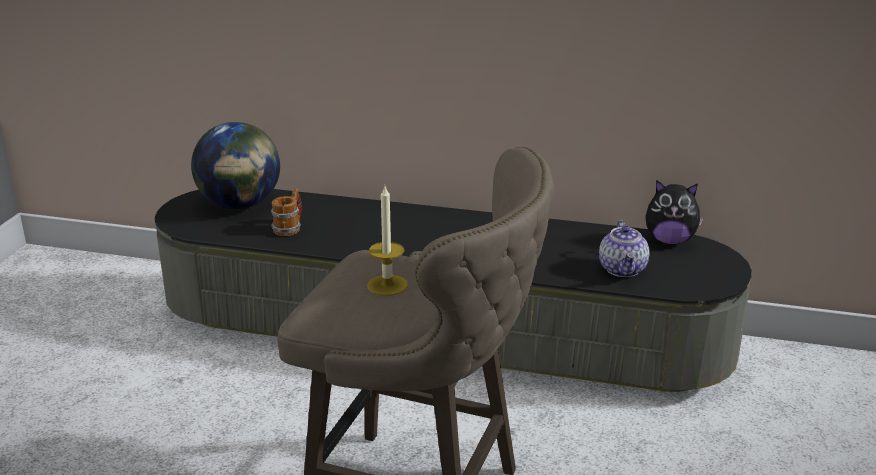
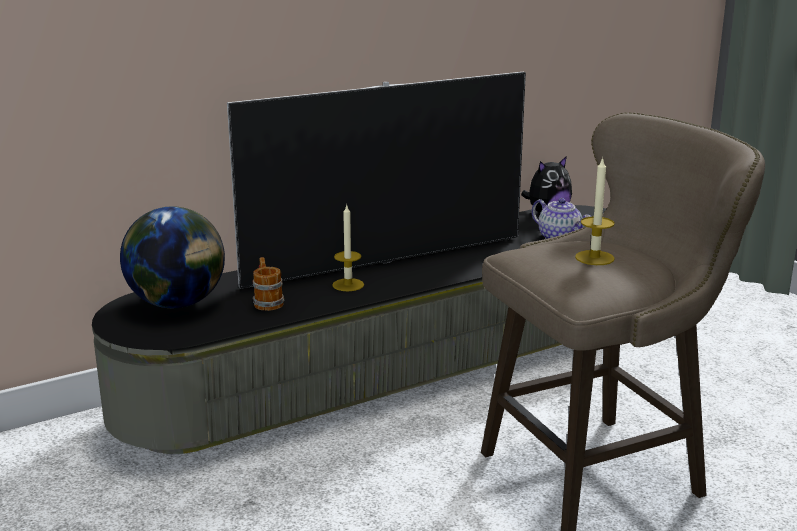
camera: 45 degrees left, 5 degrees down
(366, 238) = (348, 285): none -> candle
(433, 230) = (385, 261): none -> television

